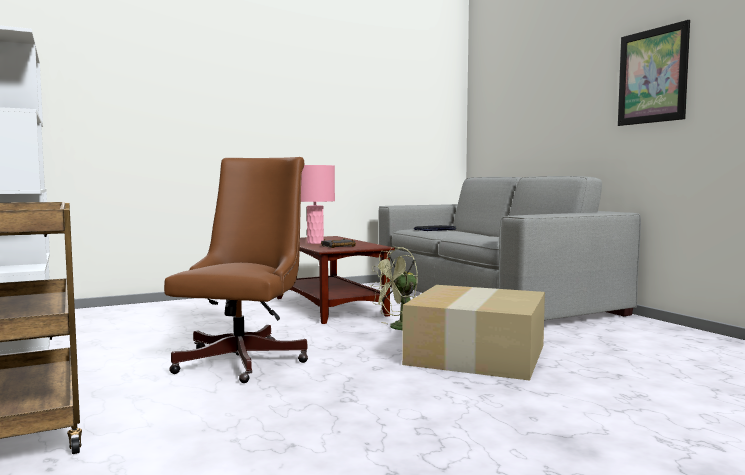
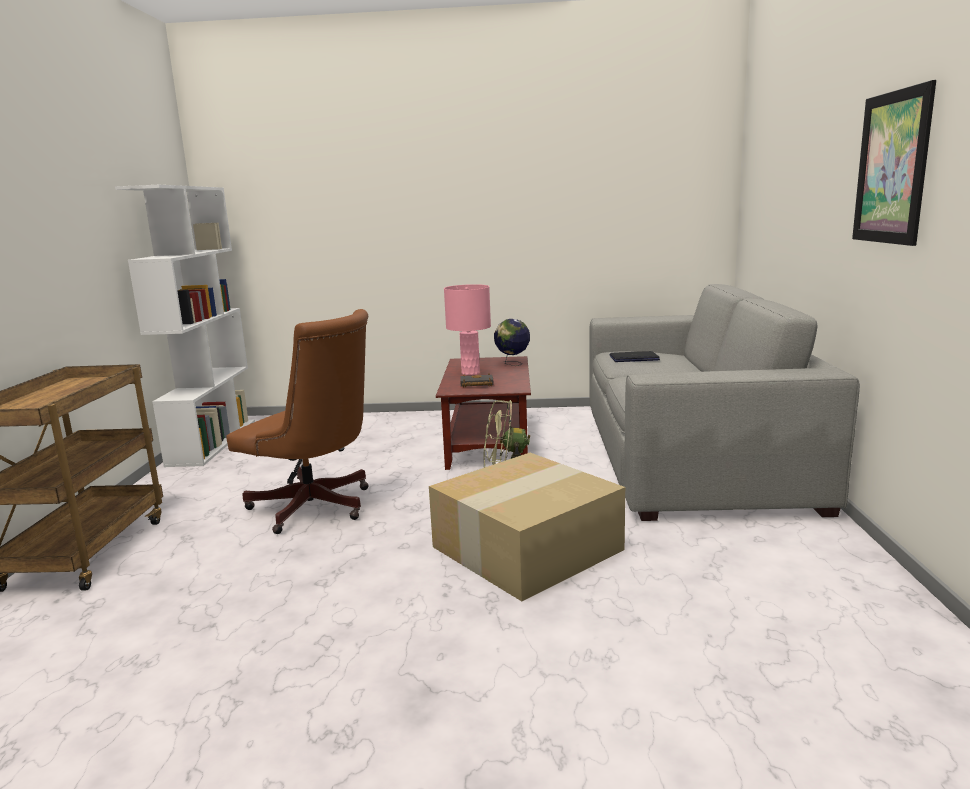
camera: 30 degrees right, 10 degrees up
(246, 359) = (316, 509): brown office chair -> brown office chair turned 75 degrees clockwise
(338, 238) = (512, 364): none -> globe

